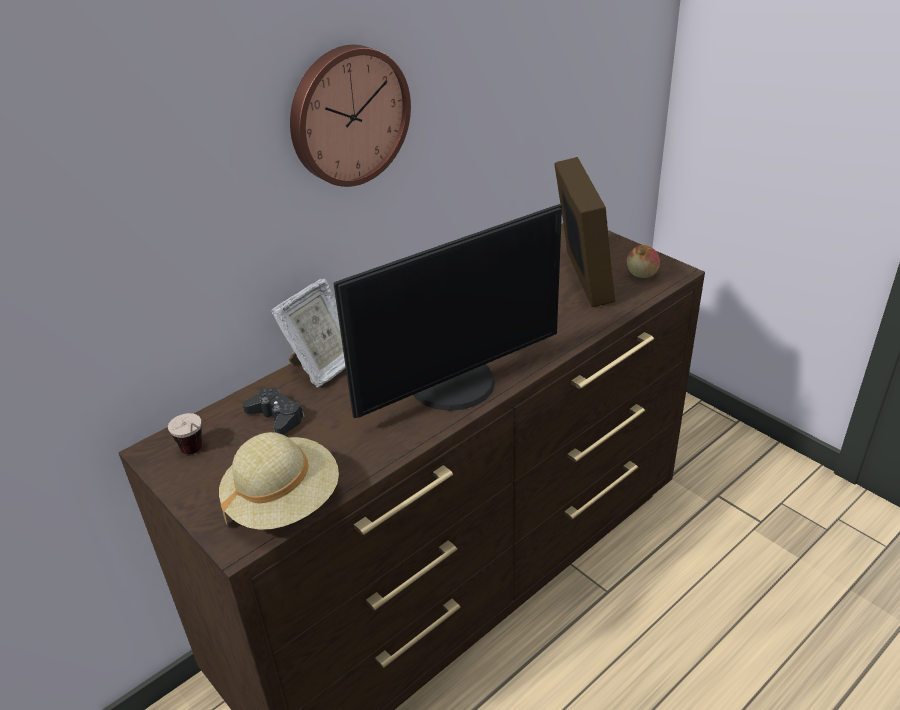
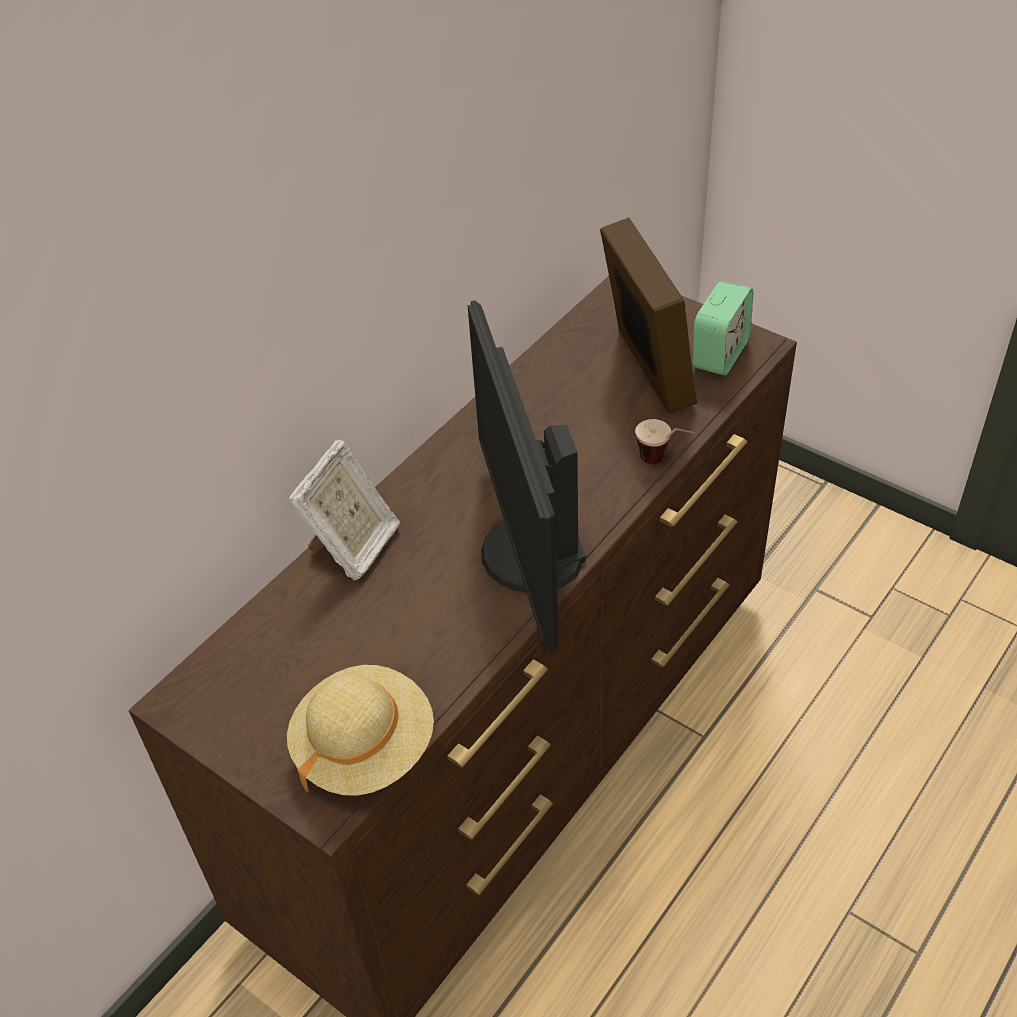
camera: 10 degrees left, 10 degrees up
(197, 454) = (233, 698): cup -> cup (664, 462)
(276, 417) = (316, 630): black game controller -> none
(347, 115) = (353, 232): wall clock -> none
(455, 385) = (528, 553): monitor -> monitor turned 120 degrees clockwise
(642, 274) = (720, 354): apple -> alarm clock

